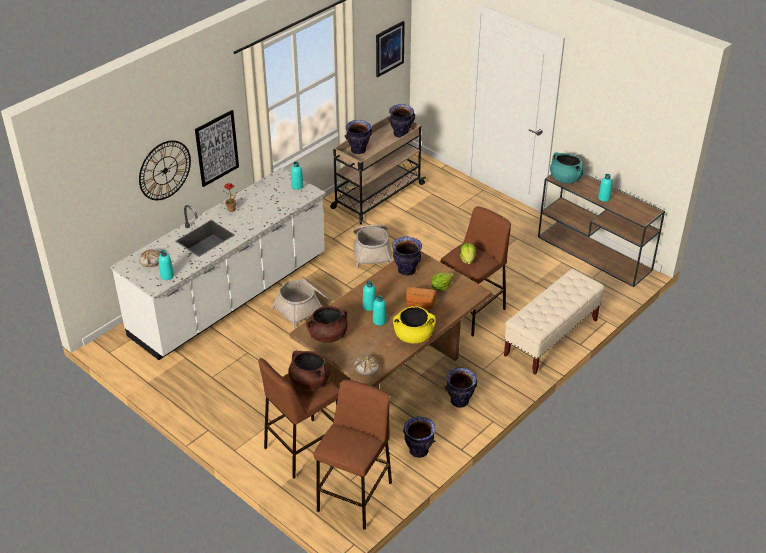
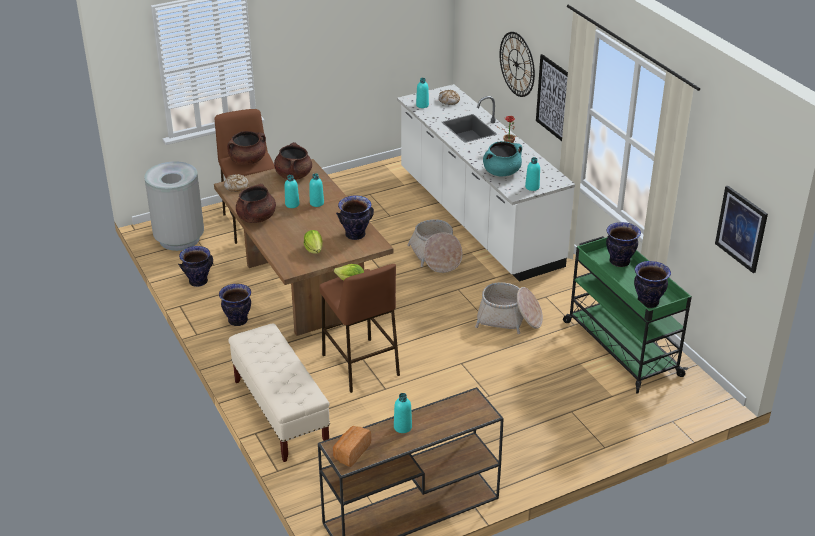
camera: 110 degrees right, 5 degrees down
(355, 496) = (179, 239): brown stool -> grey trash can
(377, 196) = (620, 347): beige cart -> green cart
(413, 336) = (256, 218): yellow cooking pot -> brown cooking pot
(420, 304) = (297, 231): bread -> bread (351, 452)
(565, 179) = (466, 405): turquoise cooking pot -> turquoise cooking pot (501, 172)

